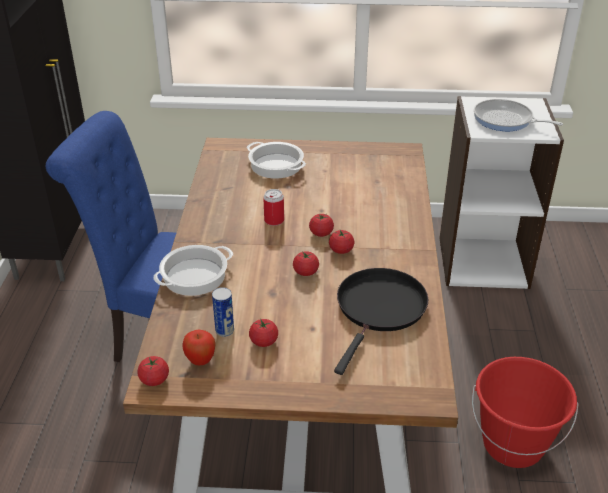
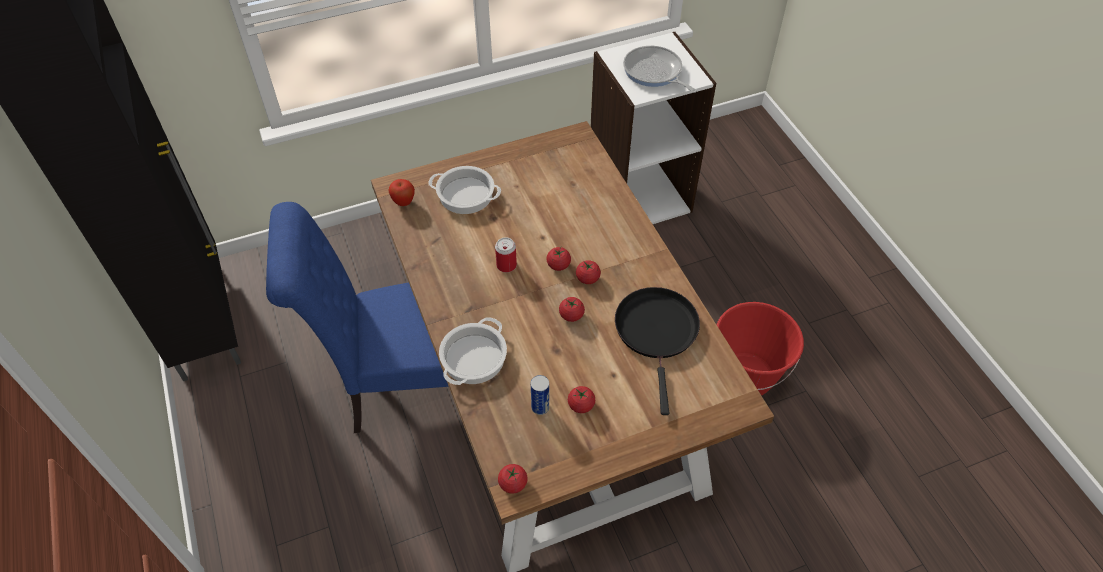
camera: 25 degrees left, 15 degrees up
(200, 361) = (540, 447): apple -> apple (403, 202)
(506, 120) = (654, 72): frying pan -> frying pan turned 45 degrees clockwise

